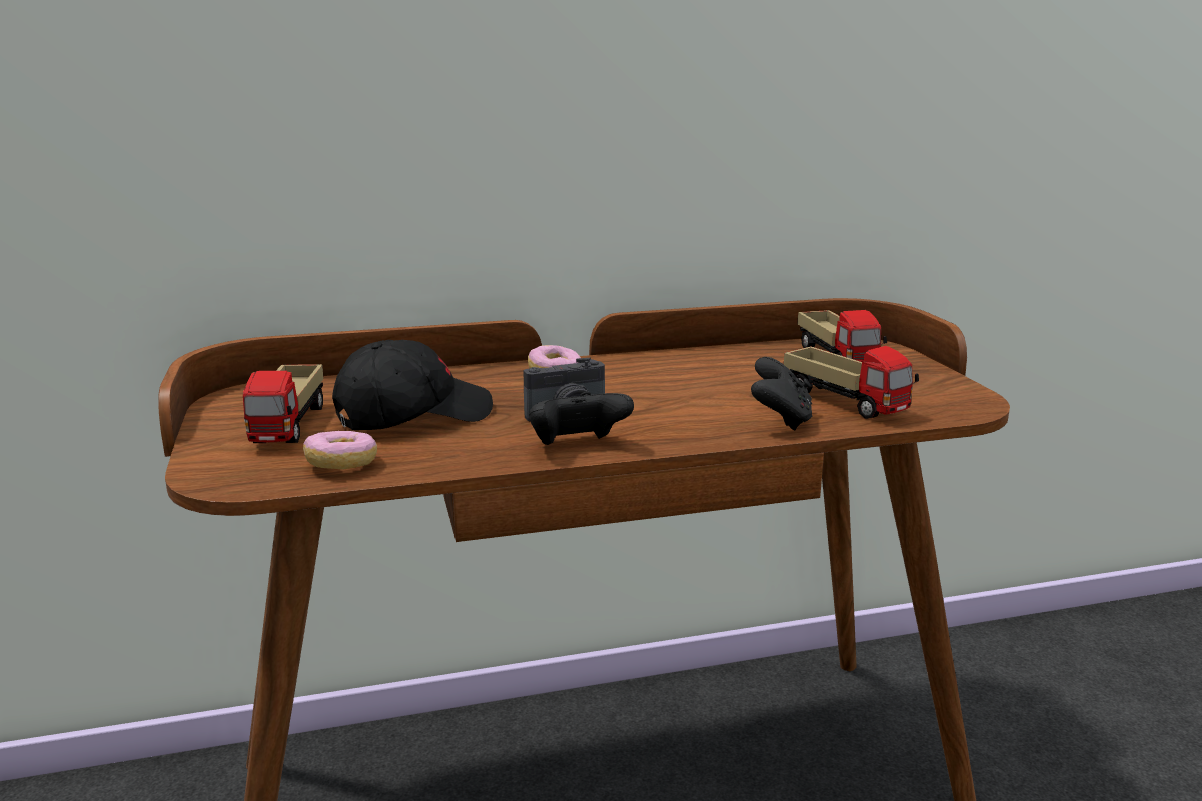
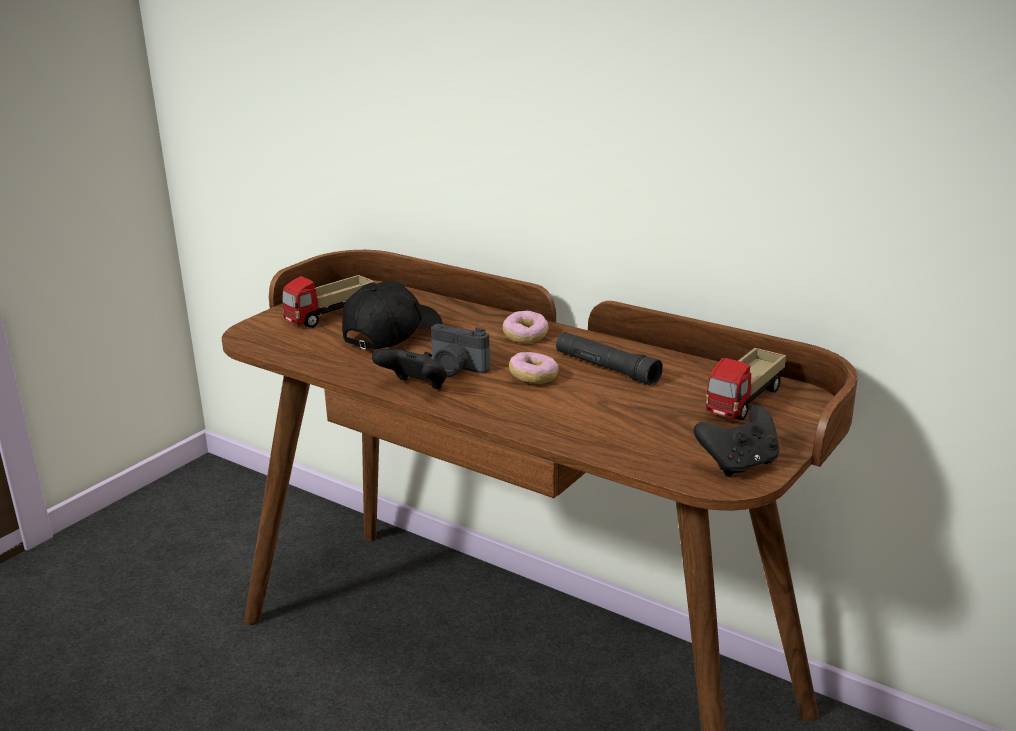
camera: 50 degrees right, 5 degrees up
(342, 465) = (300, 349): donut -> donut (533, 378)
(413, 416) = (392, 333): black cap -> black cap turned 75 degrees counterclockwise
(688, 373) = (606, 368): none -> black flashlight
(780, 420) = (564, 426): black game controller -> black game controller (739, 464)
(846, 403) = (642, 435): toy truck -> none

